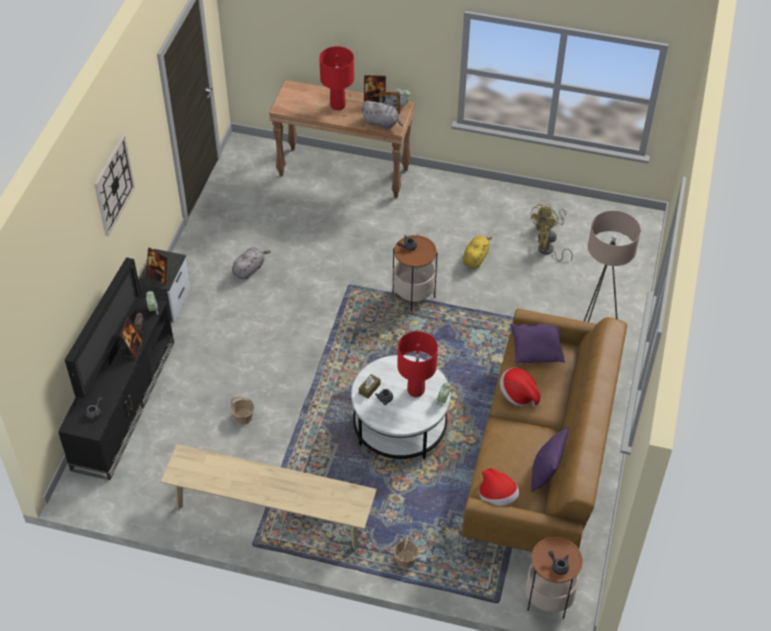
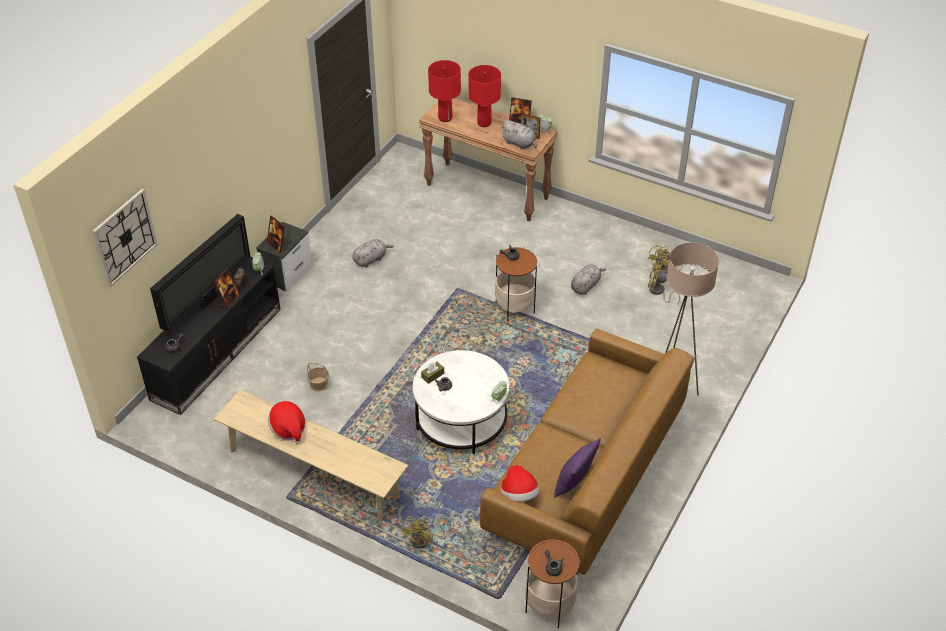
camera: 15 degrees right, 5 degrees down
(113, 185) = (236, 145): wall clock -> wall clock (124, 237)
(406, 559) = (424, 540): basket -> yellow fan
(415, 390) = (475, 385): red table lamp -> red table lamp (445, 118)
(476, 258) = (585, 286): yellow plush toy -> grey plush toy
(518, 394) = (573, 407): hat -> hat (288, 429)
(536, 349) = (605, 370): purple pillow -> none

